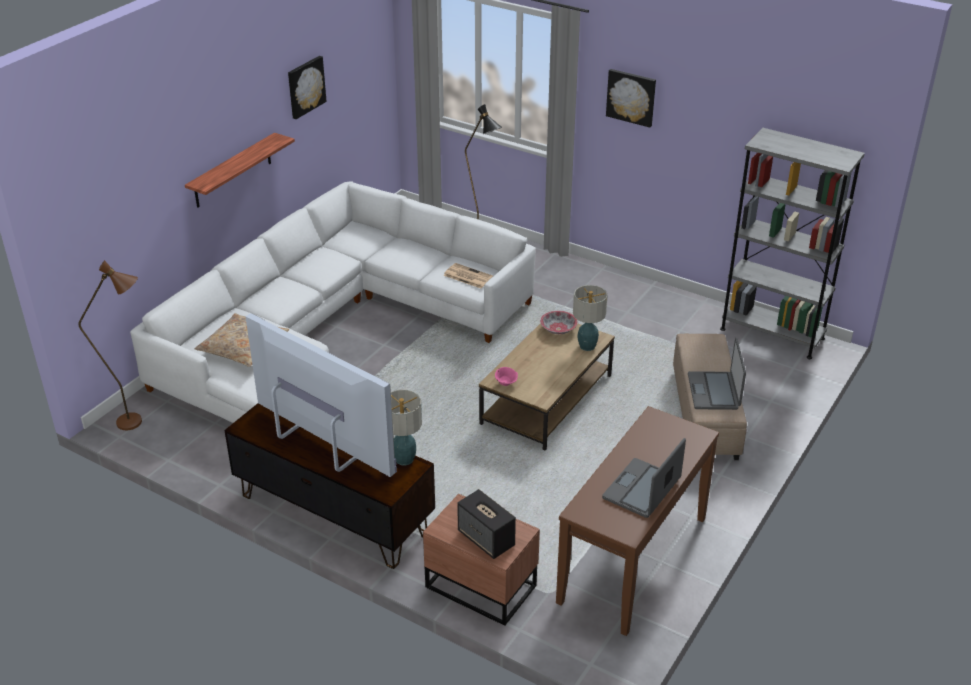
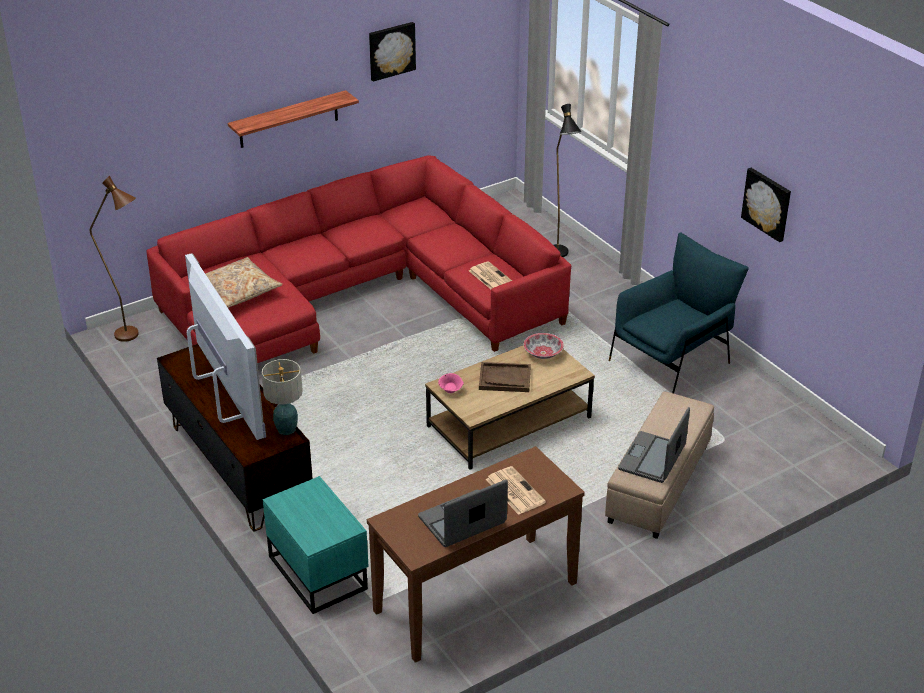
camera: 25 degrees right, 0 degrees up
(333, 326) = (359, 296): white sofa -> red sofa
(480, 584) = (318, 571): brown nightstand -> turquoise nightstand
(486, 539) = (312, 524): speaker -> none
(543, 360) = (504, 379): none -> brown tray
(586, 346) = (558, 377): table lamp -> none
(631, 97) = (705, 126): picture -> picture (767, 203)
(638, 310) = (672, 360): none -> blue armchair
(662, 449) = (514, 490): none -> newspaper
(772, 333) = (799, 423): grey bookcase -> none

